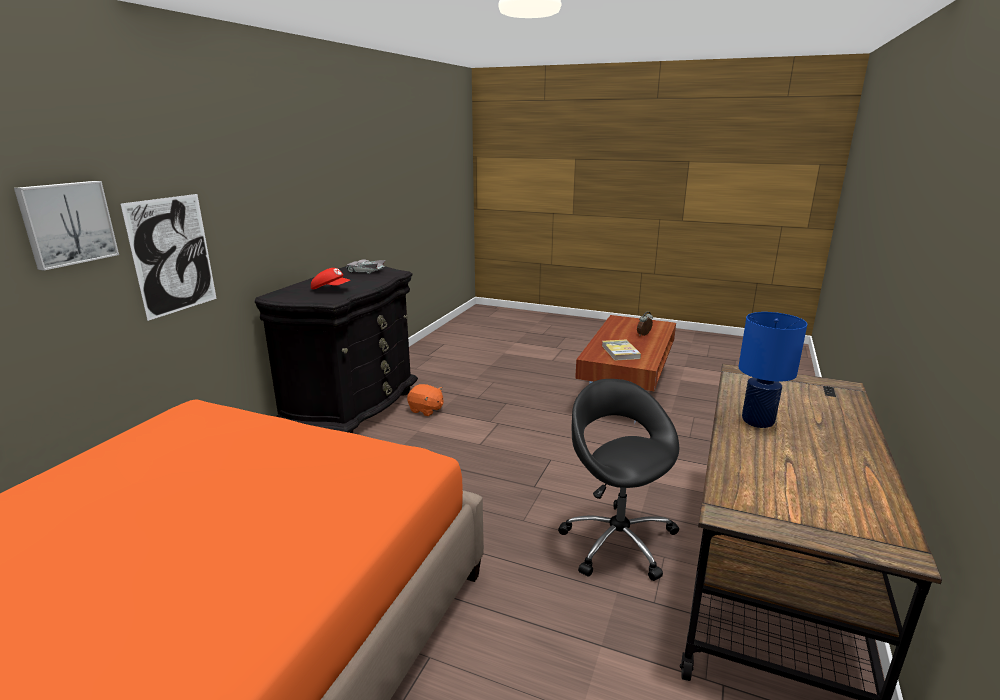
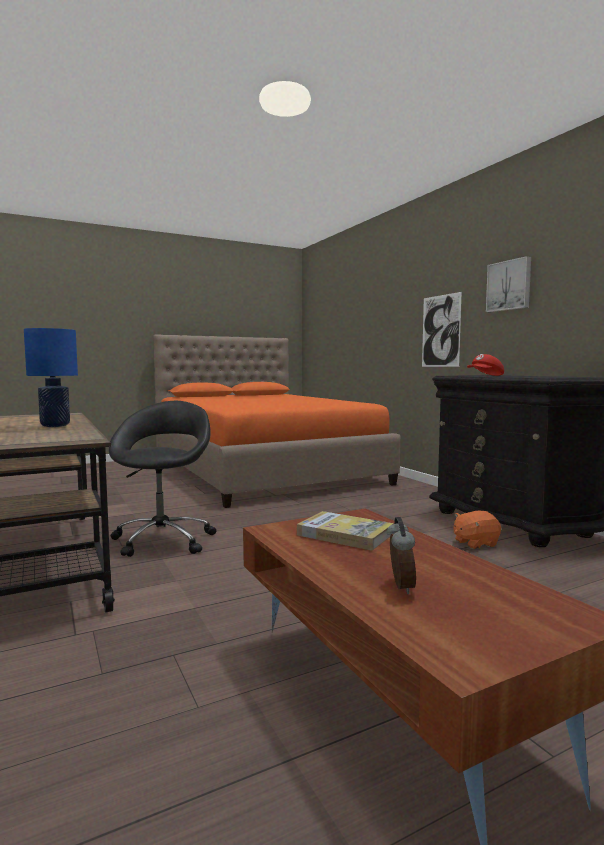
camera: 130 degrees right, 15 degrees down
(67, 223) = (404, 308): picture -> picture (509, 285)
(365, 271) = (561, 377): grey toy car -> none
(616, 541) = (164, 540): black office chair -> black office chair turned 75 degrees counterclockwise

